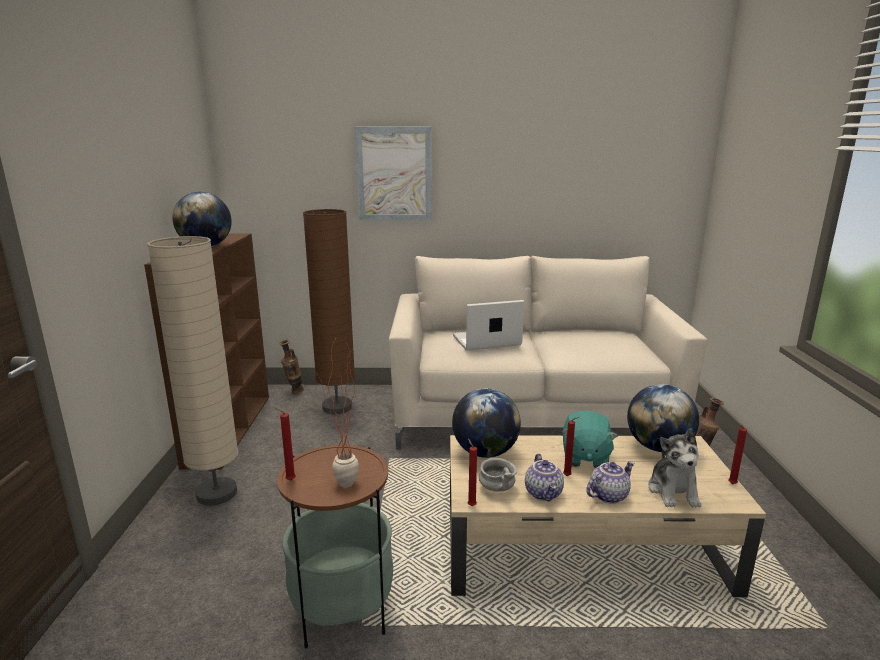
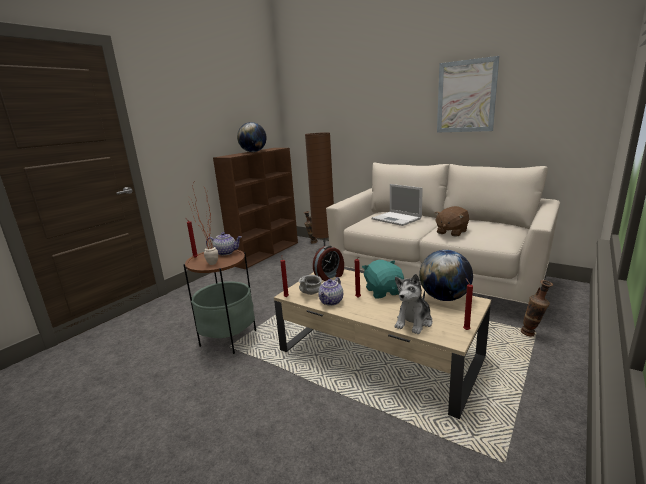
camera: 35 degrees right, 0 degrees up
(216, 494) = (232, 278): beige floor lamp -> none
(394, 174) = (368, 110): picture -> picture (466, 96)
(485, 341) = (397, 219): laptop -> laptop turned 150 degrees counterclockwise
(485, 452) = (330, 276): globe -> alarm clock
(576, 352) = (451, 232): none -> brown plush toy
(585, 457) = (384, 291): turquoise plush toy -> turquoise plush toy turned 120 degrees clockwise
(608, 495) = (367, 312): teapot -> teapot (226, 252)

